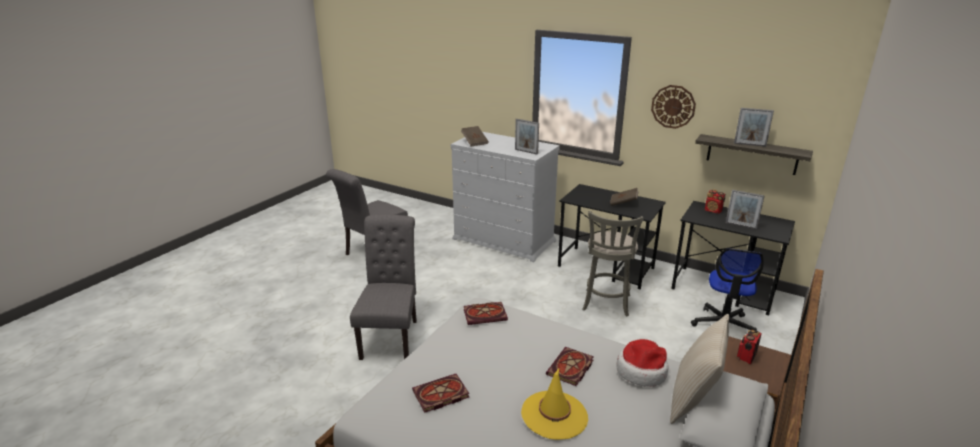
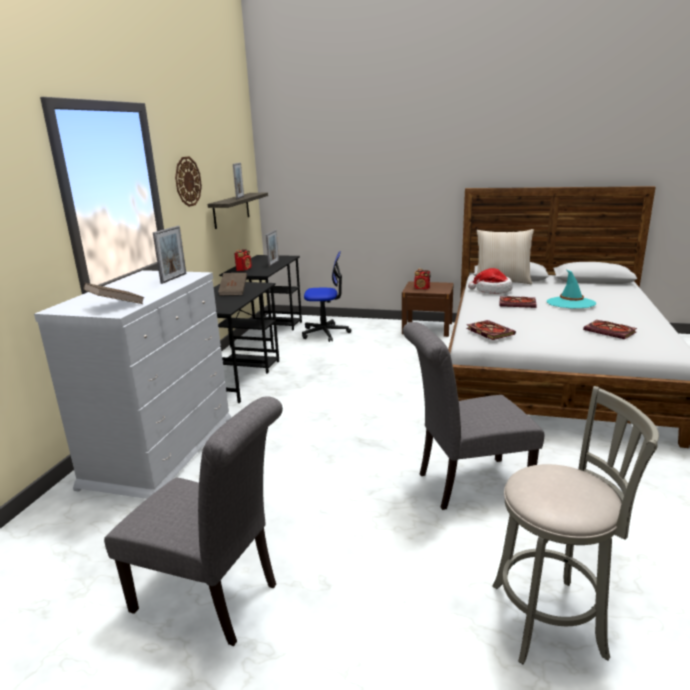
camera: 105 degrees left, 5 degrees down
(554, 415) = (570, 303): yellow hat -> turquoise hat
(606, 304) = (314, 372): grey stool -> grey stool (553, 619)

